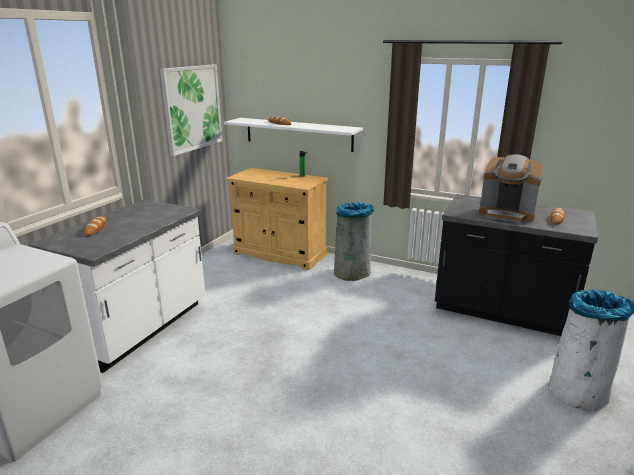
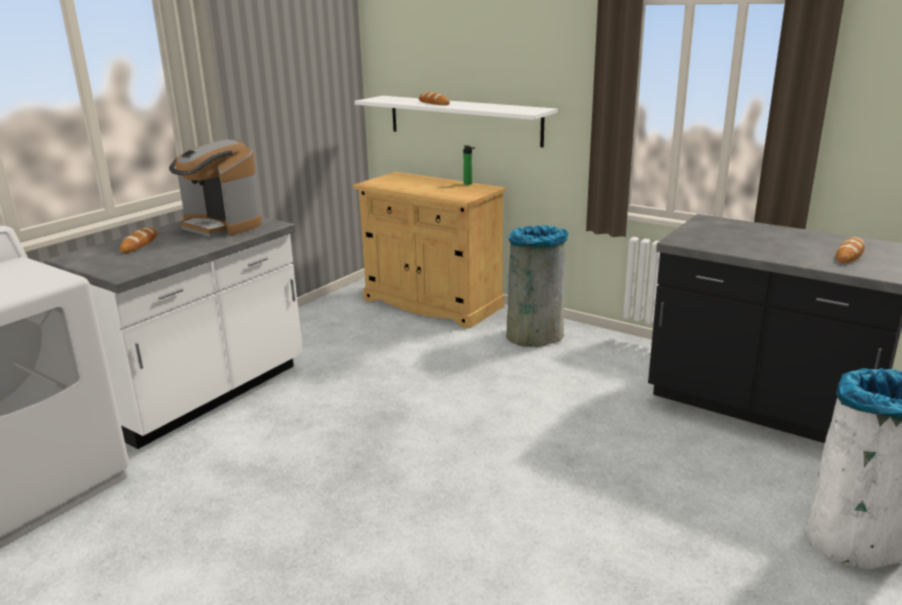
camera: 10 degrees right, 0 degrees up
(192, 108) = (307, 80): picture -> none
(506, 214) = (765, 245): coffee machine -> coffee machine (221, 226)

